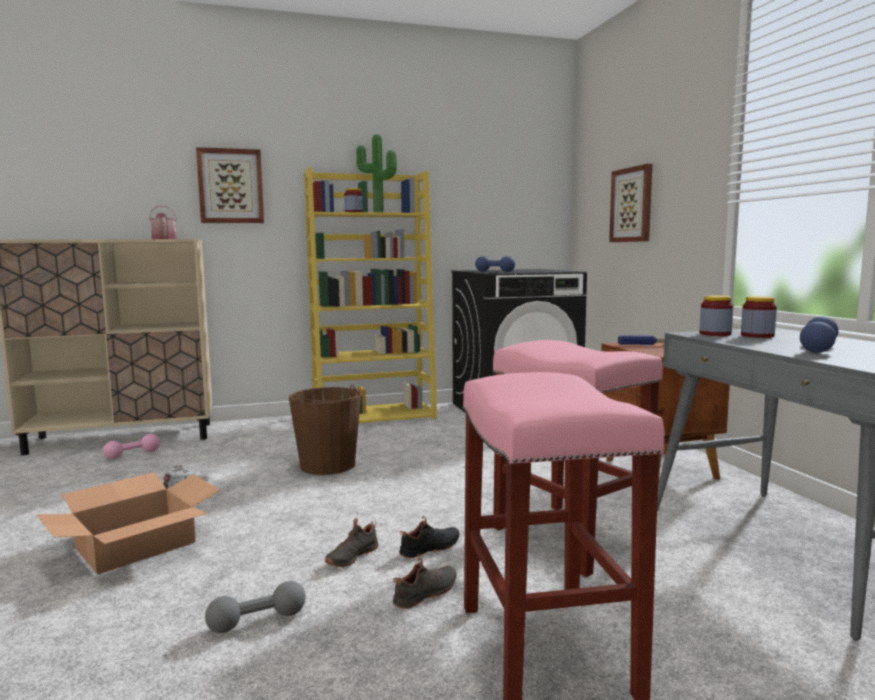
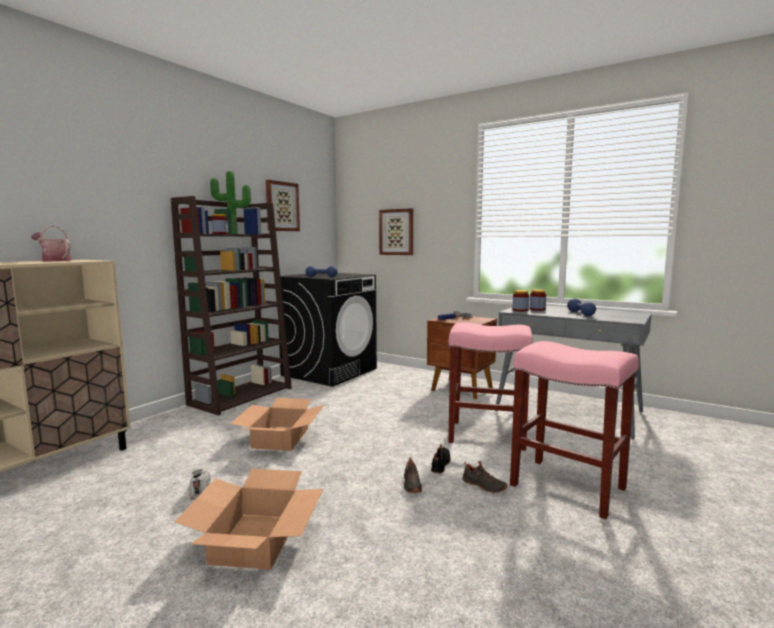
camera: 40 degrees left, 0 degrees up
(132, 455) = (75, 482): pink dumbbell -> none
(231, 186) = (106, 207): picture -> picture (282, 206)
(257, 621) = (436, 539): grey dumbbell -> none
(328, 465) = (280, 438): brown bucket -> cardboard box
(375, 416) = (241, 396): yellow bookcase -> brown bookcase
(427, 594) = (483, 486): black shoe -> black shoe turned 120 degrees clockwise

